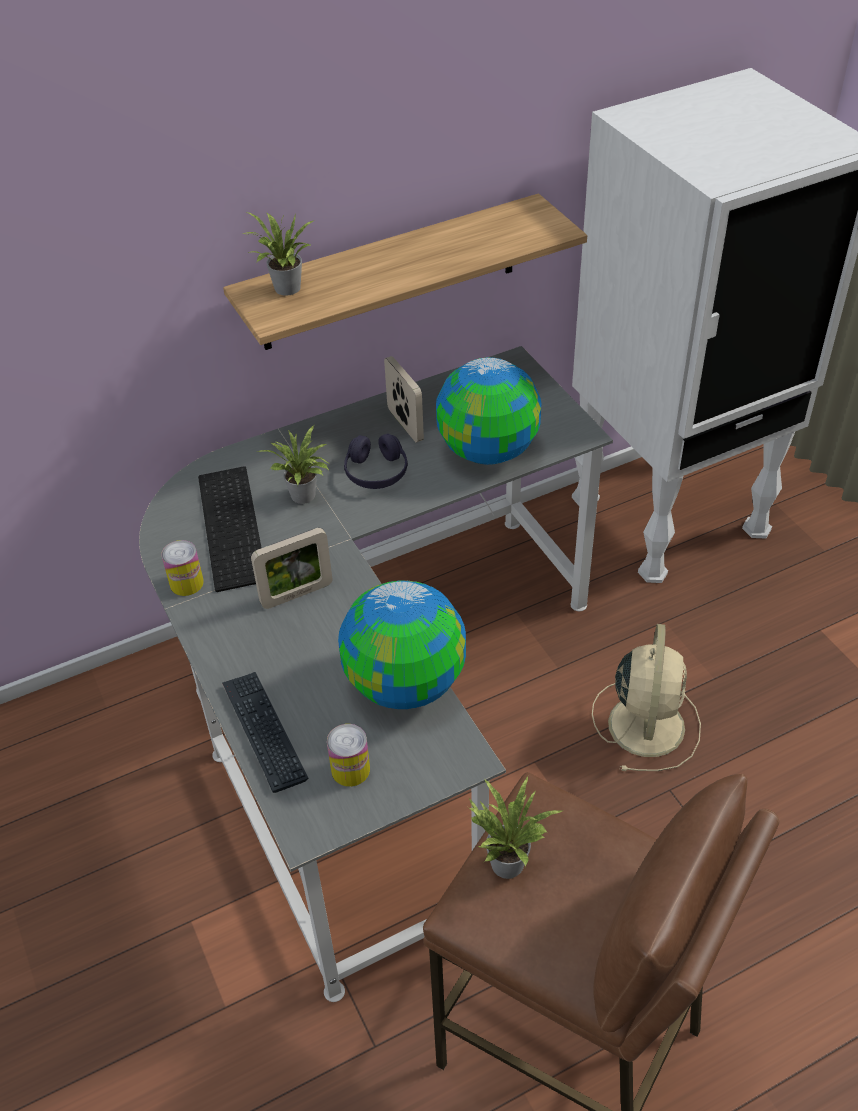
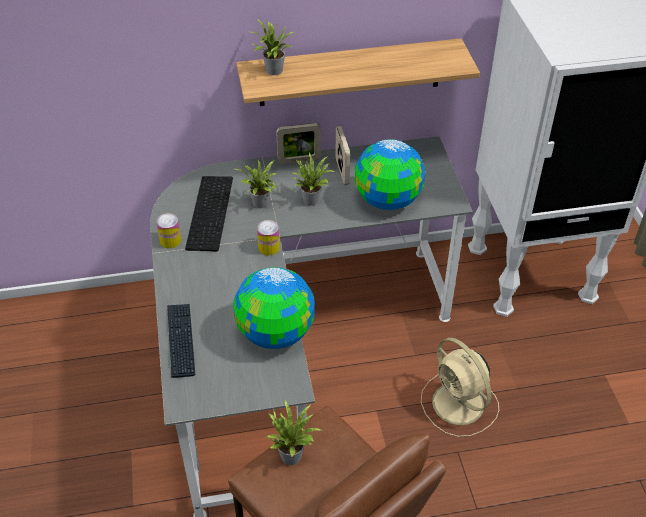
camera: 15 degrees right, 0 degrees up
(296, 594) = (232, 263): picture frame -> picture frame (299, 160)
(350, 770) = (222, 376): can -> can (269, 247)
(376, 472) = (311, 198): purple headphones -> potted plant
(646, 722) = (459, 405): beige fan -> beige fan turned 120 degrees clockwise

